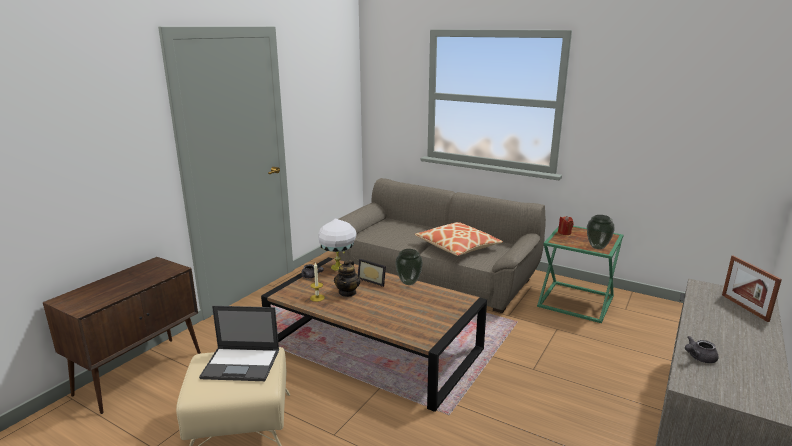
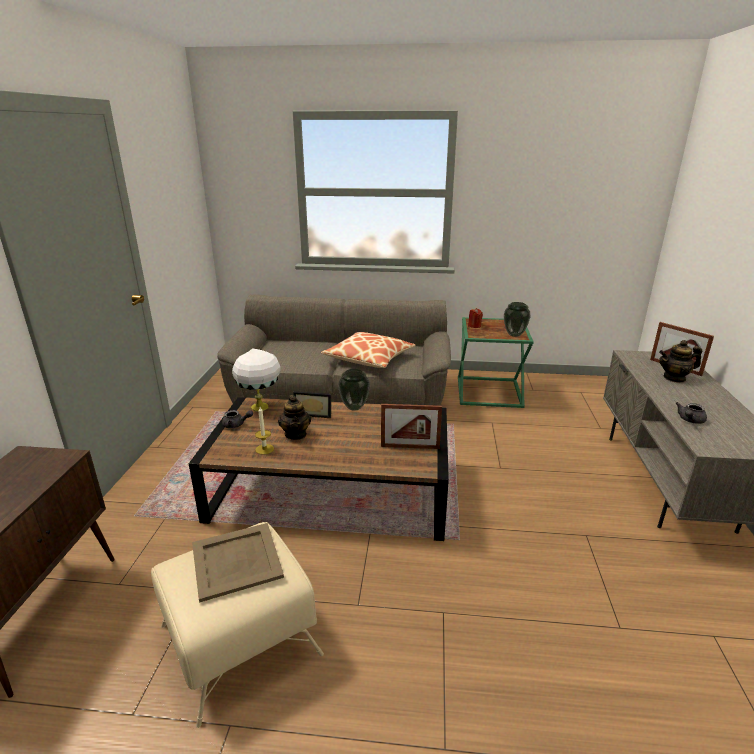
camera: 25 degrees left, 5 degrees up
(242, 364) = (237, 560): laptop -> beige tray
(427, 322) = (410, 447): none -> picture frame
(730, 317) = (674, 378): none -> teapot

